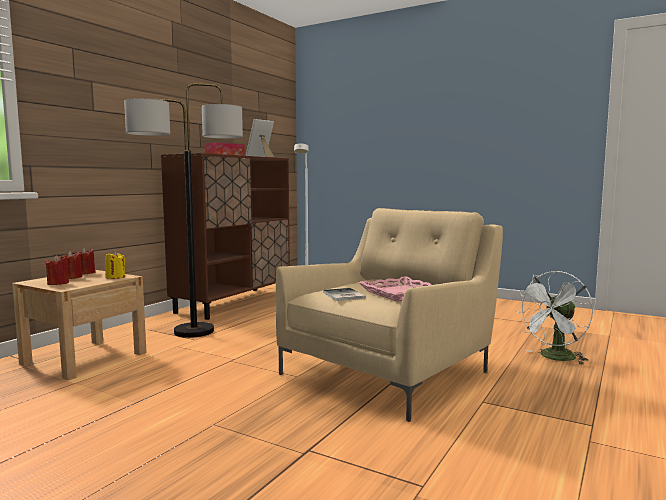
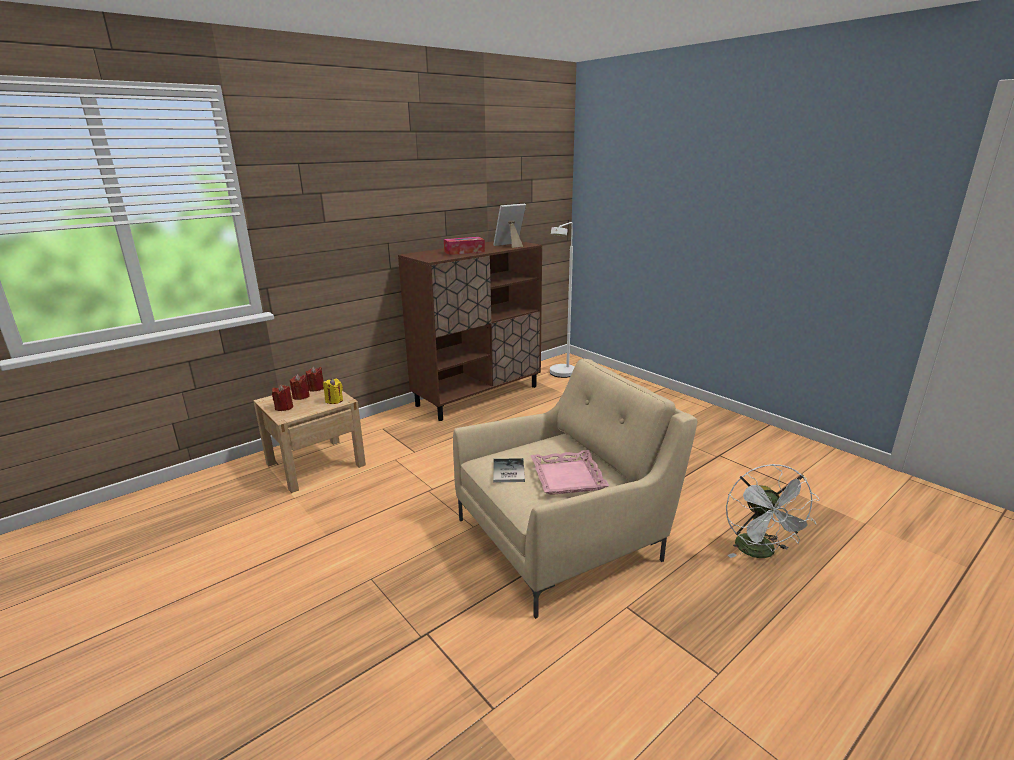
camera: 20 degrees right, 15 degrees up
(193, 331) = (419, 439): floor lamp -> none
(554, 358) = (760, 552): white fan -> white fan turned 75 degrees counterclockwise

